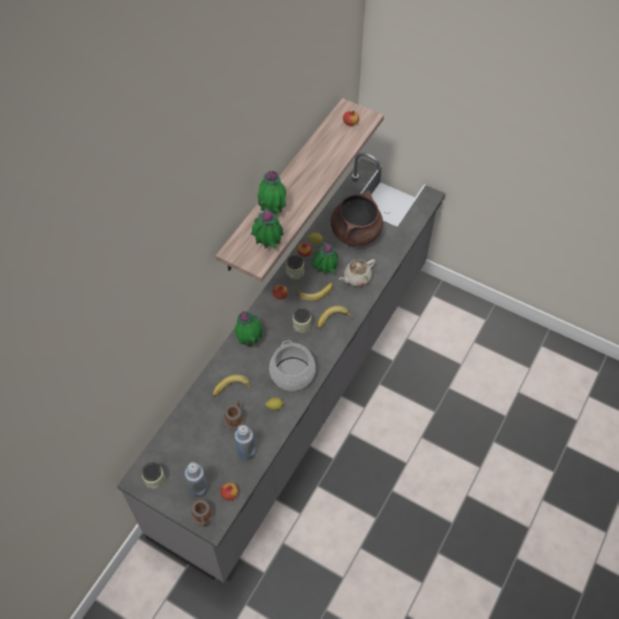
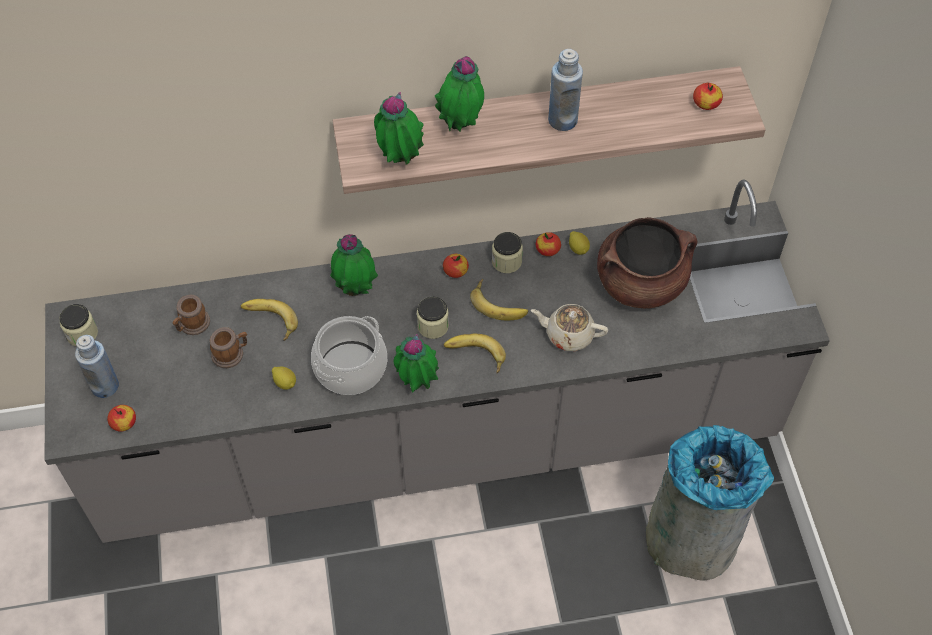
camera: 50 degrees right, 0 degrees up
(203, 518) = (70, 419): mug -> mug (192, 325)
(246, 452) = (194, 399): blue bottle -> blue bottle (562, 120)
(324, 272) = (540, 293): potted plant -> potted plant (416, 382)
(439, 333) = (692, 540): none -> grey trash can

